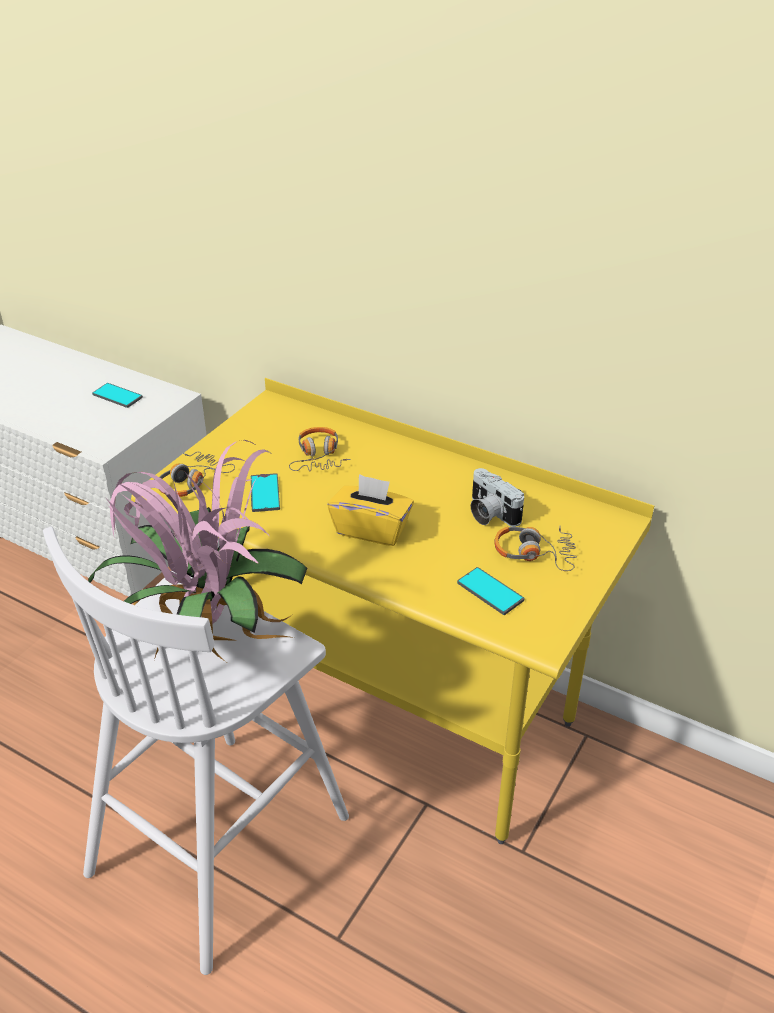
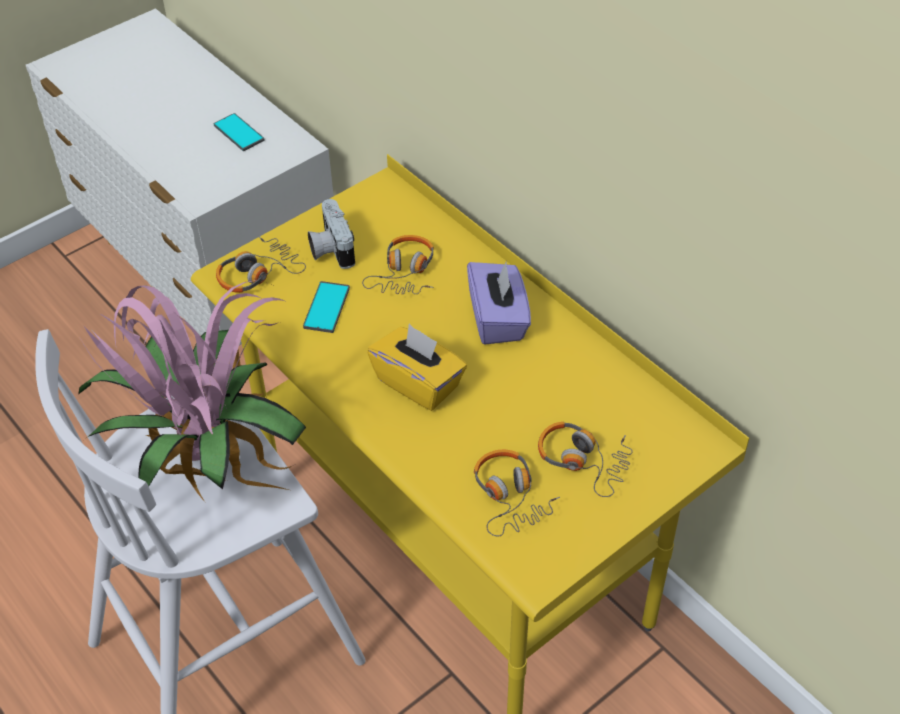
camera: 20 degrees right, 10 degrees up
(412, 473) = (498, 319): none -> purple tissue box
(489, 513) = (558, 395): camera -> camera (330, 248)
(490, 591) = (509, 497): phone -> headphones

